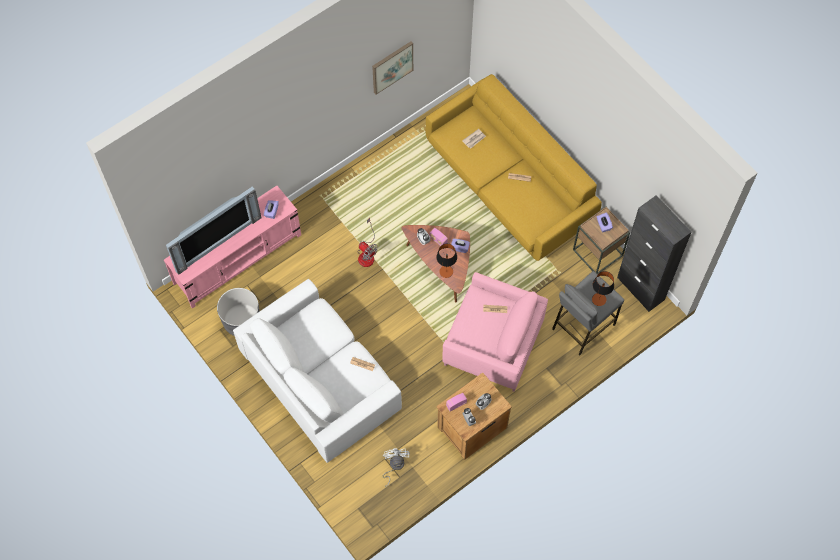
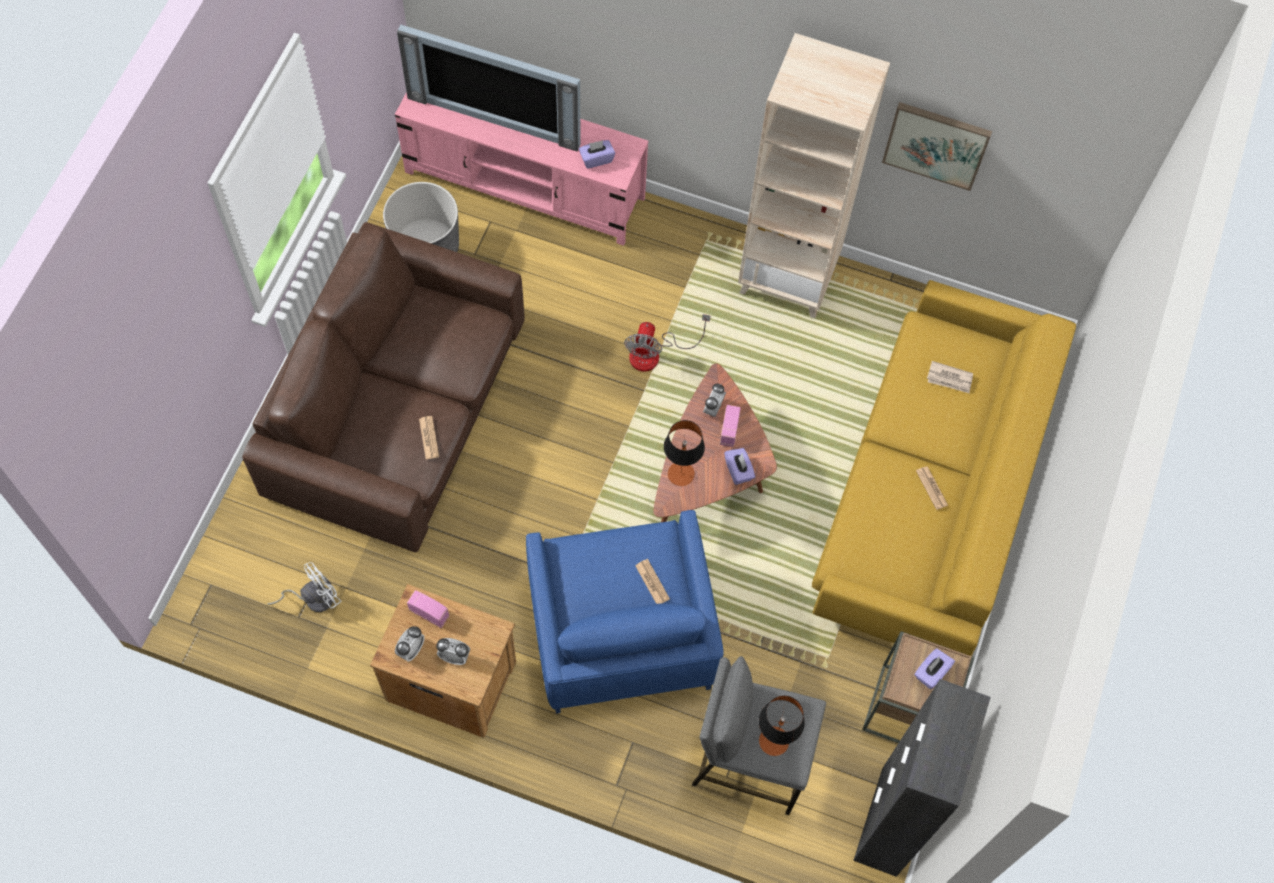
camera: 55 degrees right, 0 degrees up
(320, 378) = (398, 408): white sofa -> brown sofa
(366, 177) = (788, 279): none -> beige bookcase
(493, 344) = (621, 631): pink armchair -> blue armchair

